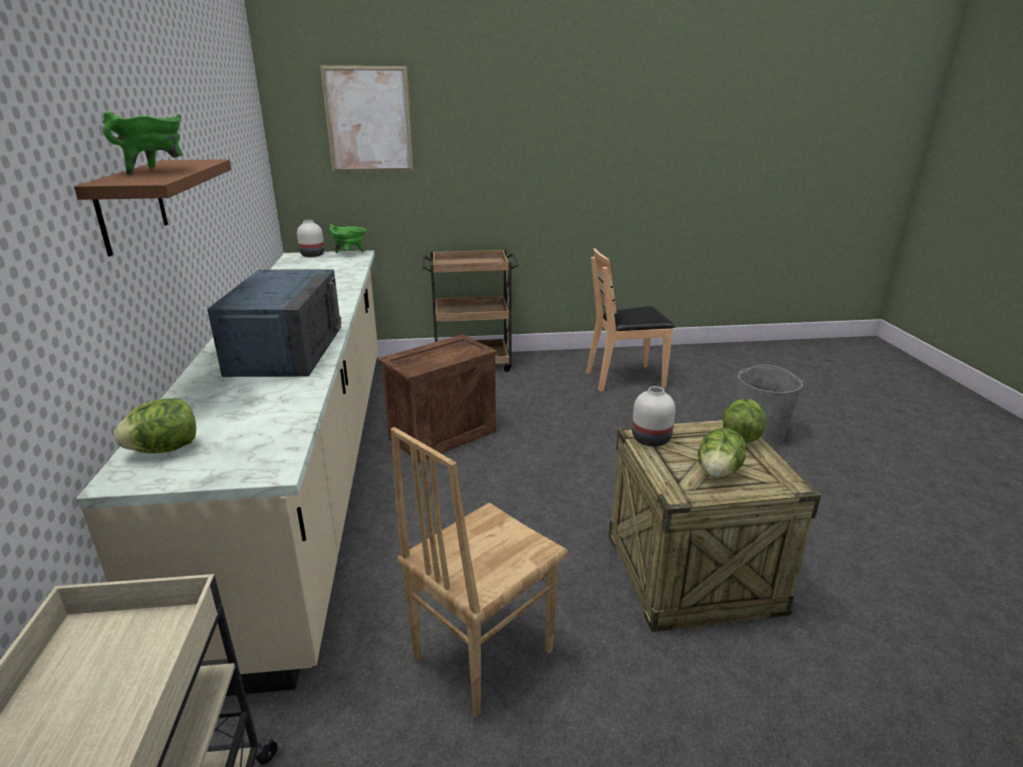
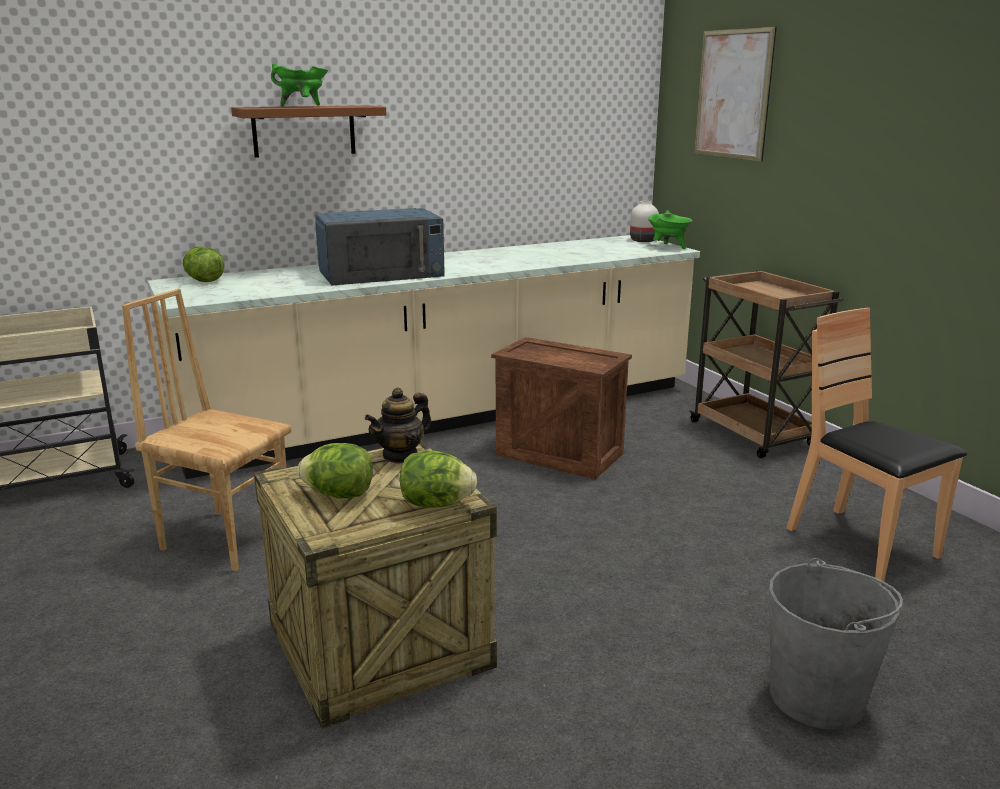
camera: 70 degrees right, 5 degrees down
(651, 439) = (401, 455): white vase -> teapot

